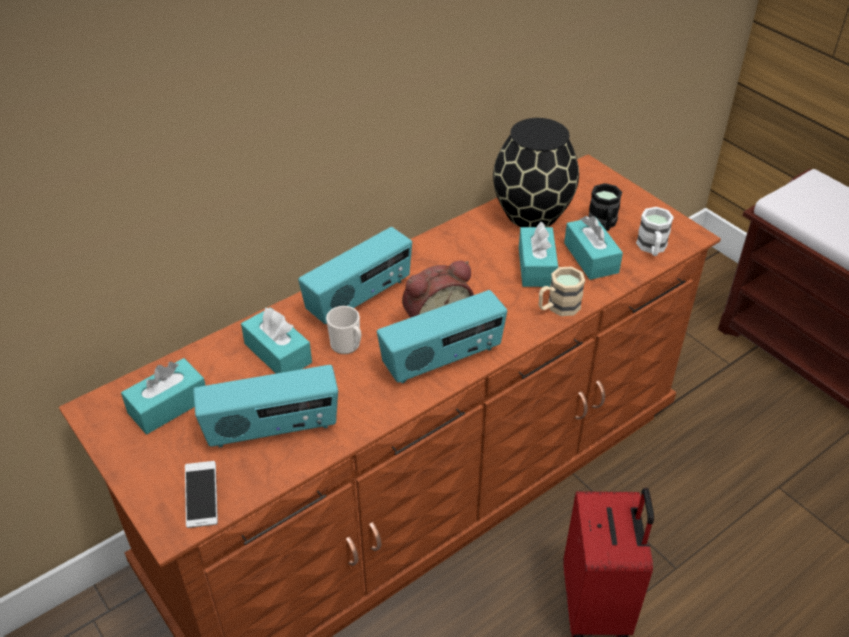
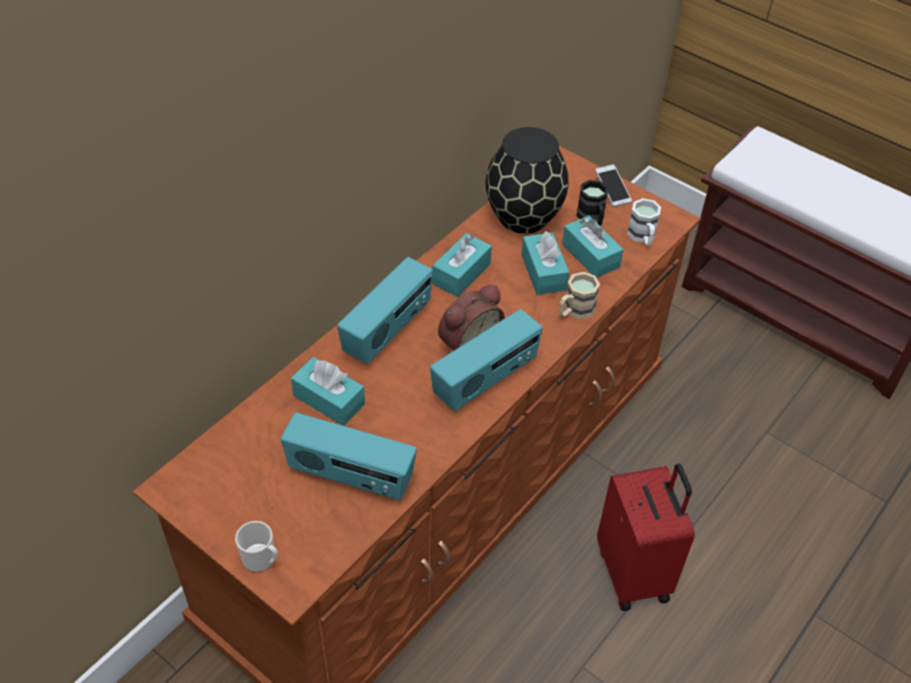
camera: 15 degrees left, 5 degrees up
(168, 406) = (242, 471): turquoise tissue box -> turquoise tissue box (461, 273)
(202, 500) = (310, 556): phone -> phone (612, 191)
(272, 429) = (350, 476): radio -> radio turned 45 degrees clockwise
(347, 346) = (392, 381): mug -> mug (261, 560)

